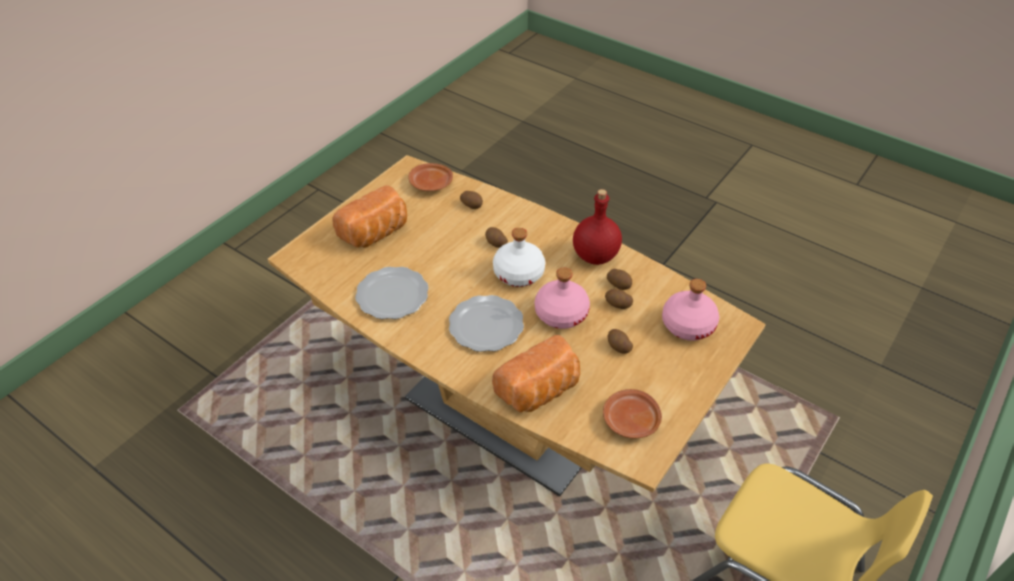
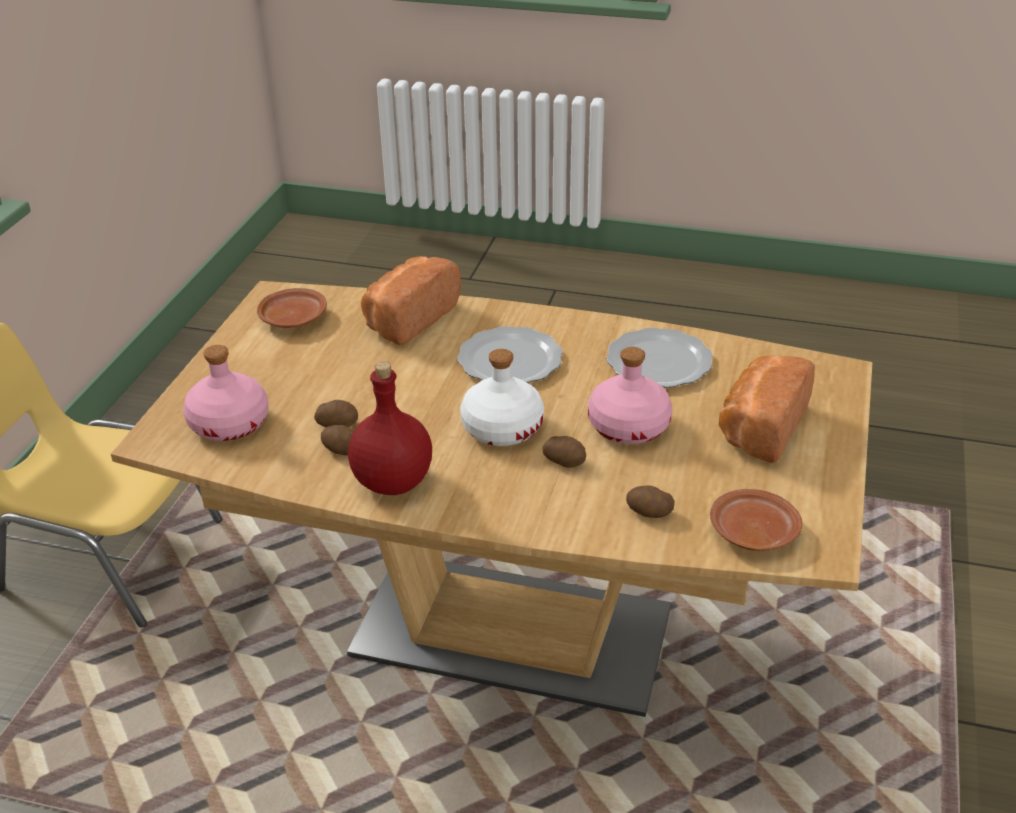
camera: 160 degrees right, 10 degrees down
(560, 313) = (416, 395): pink bottle -> pink bottle (629, 427)
(618, 347) = (324, 378): potato -> none

